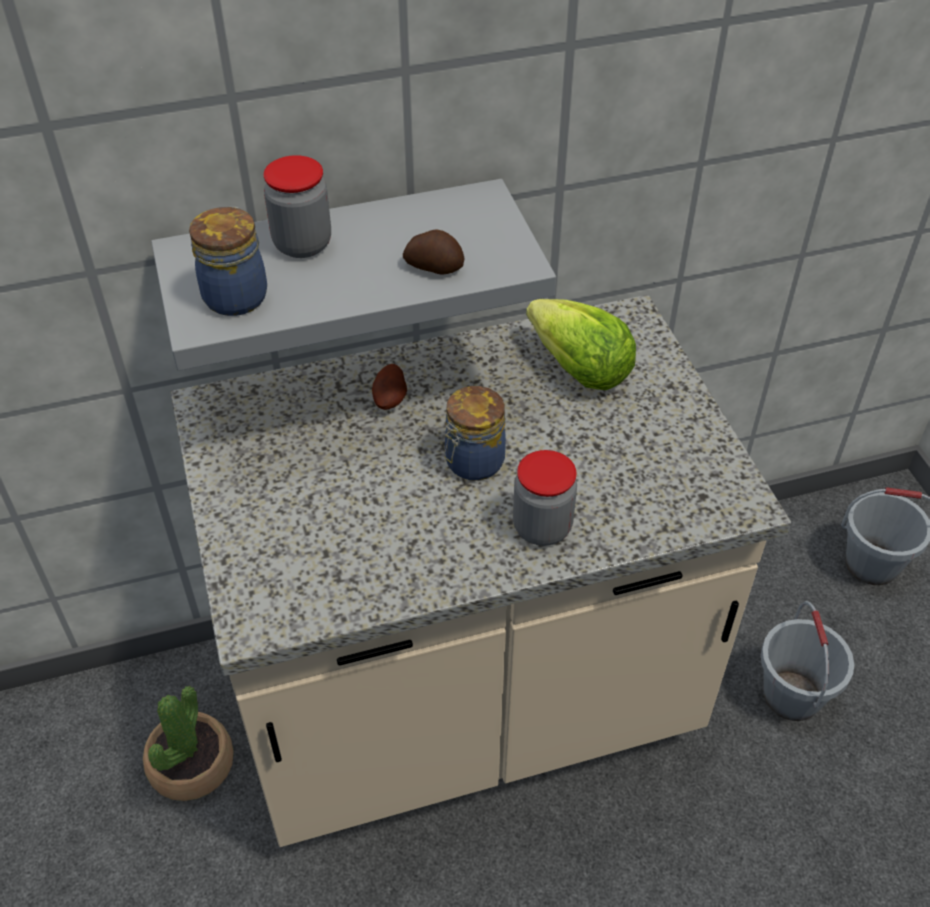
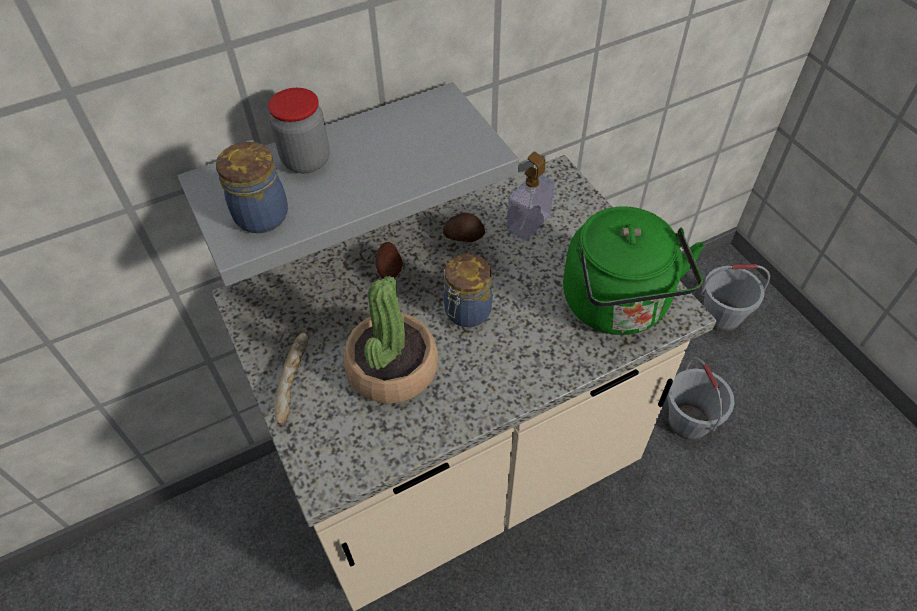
camera: 10 degrees left, 5 degrees up
(191, 764) = (270, 556): potted plant -> potted plant (392, 368)
(244, 509) = (295, 382): none -> bread
(434, 266) = (419, 164): potato -> potato (463, 235)
(542, 527) = (533, 357): jar -> none
(579, 369) = (528, 223): lettuce -> soap dispenser
(667, 486) = (618, 306): none -> green kettle

